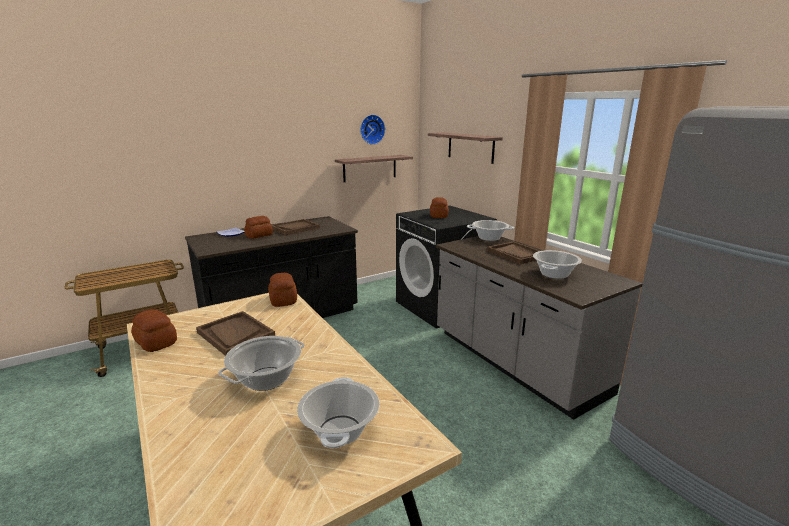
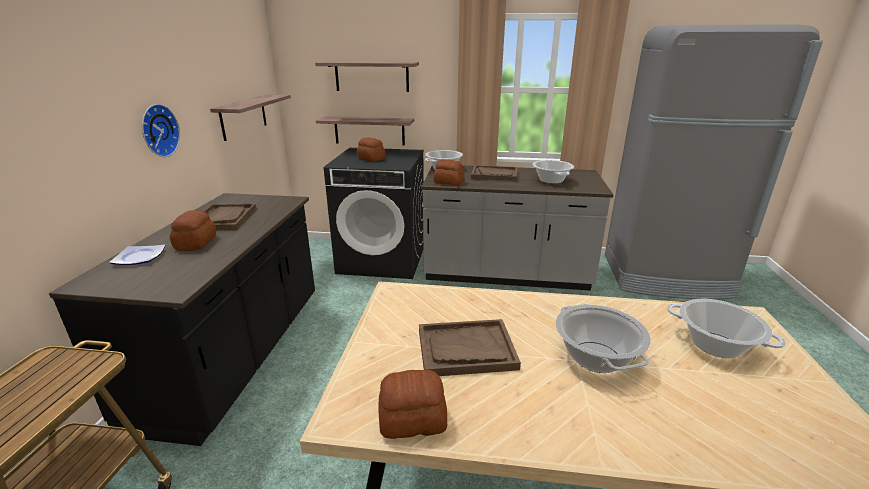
camera: 50 degrees left, 5 degrees up
(283, 300) = (408, 295): bread -> bread (449, 182)
(371, 129) = (236, 61): wall clock -> wall clock (157, 130)
(464, 194) = (369, 130): none -> shelf

